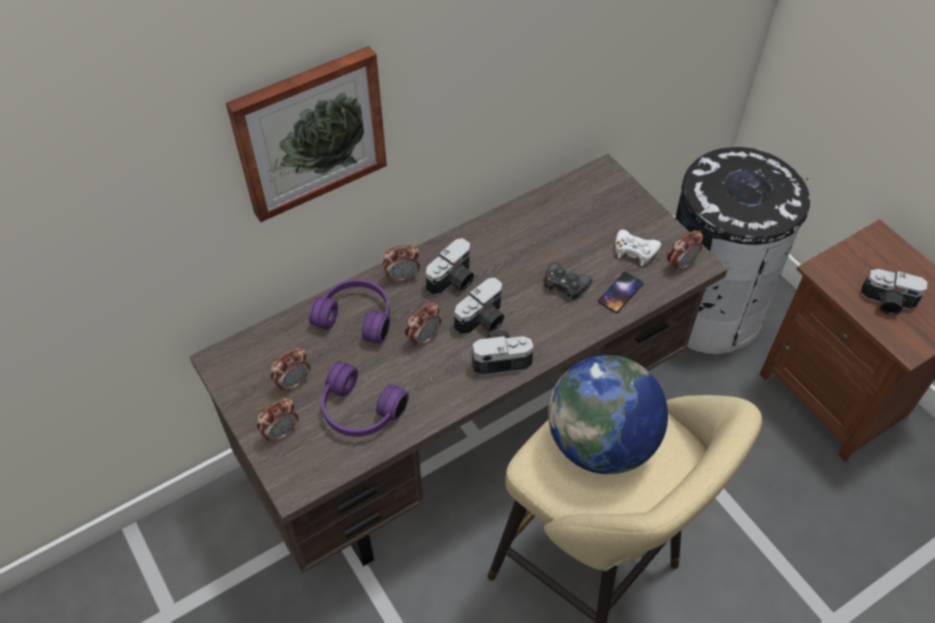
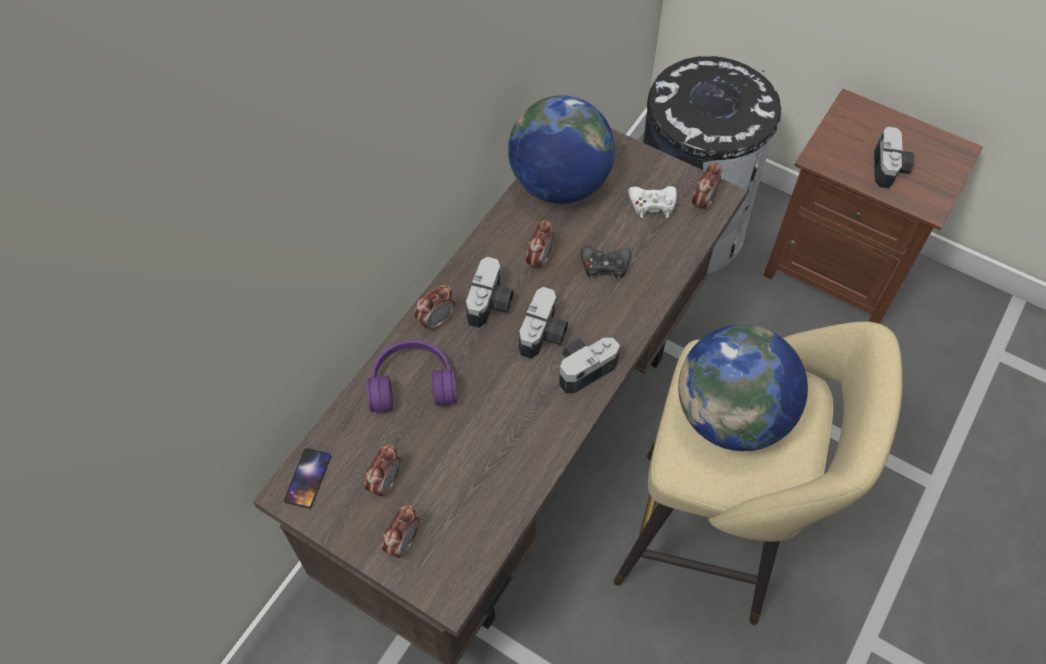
camera: 25 degrees left, 5 degrees up
(309, 132) = (326, 208): picture -> none
(359, 412) = (472, 485): purple headphones -> none
(424, 338) = (495, 378): alarm clock -> alarm clock (539, 260)
(563, 207) = (559, 184): none -> globe
(620, 293) = (662, 253): phone -> phone (308, 478)
(887, 303) = (890, 169): camera -> camera turned 75 degrees counterclockwise

